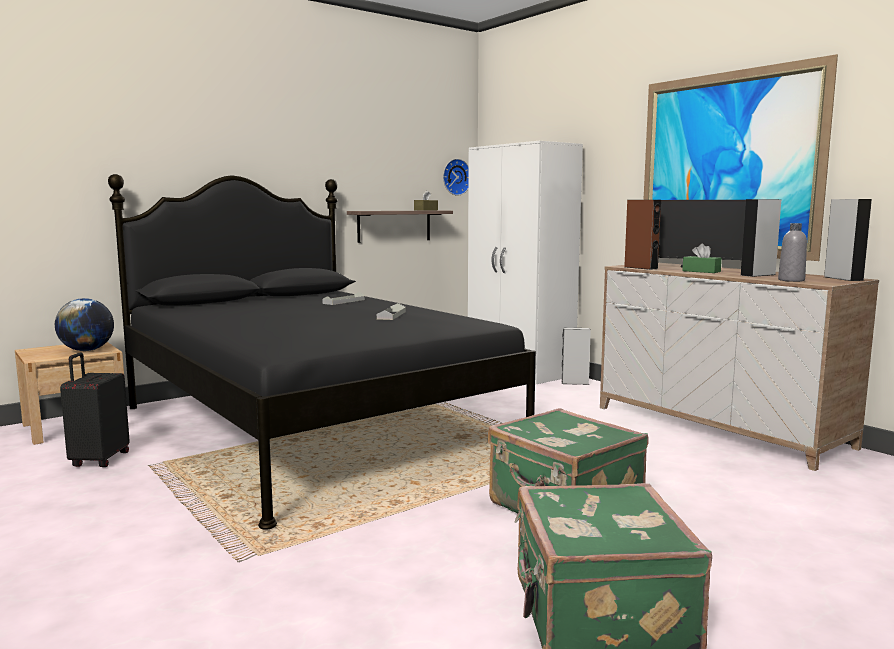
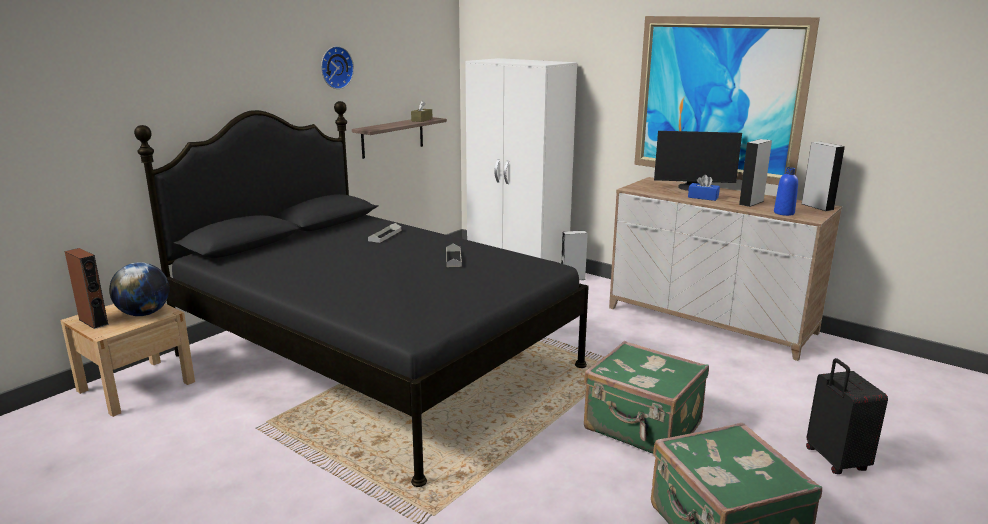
camera: 15 degrees left, 10 degrees up
(99, 460) = (199, 428): black suitcase -> black suitcase (834, 460)
(455, 177) = (442, 81): wall clock -> wall clock (335, 67)
(640, 268) = (649, 192): brown speaker -> brown speaker (93, 322)
(701, 271) = (703, 197): green tissue box -> blue tissue box
(791, 280) = (784, 213): grey bottle -> blue bottle

